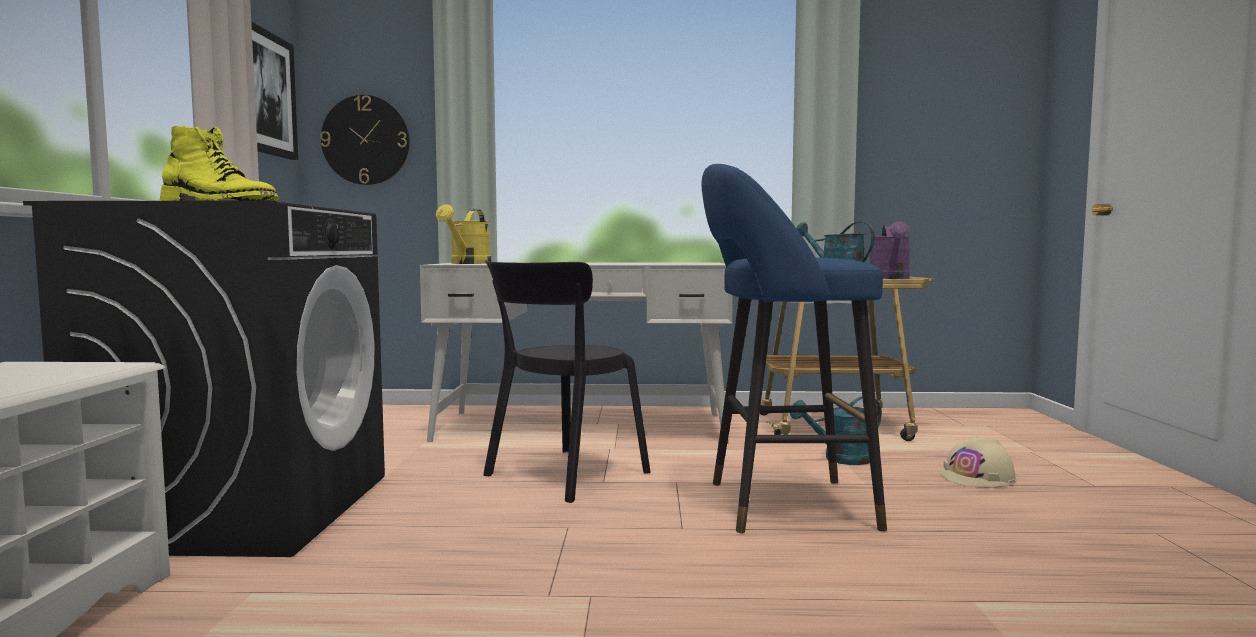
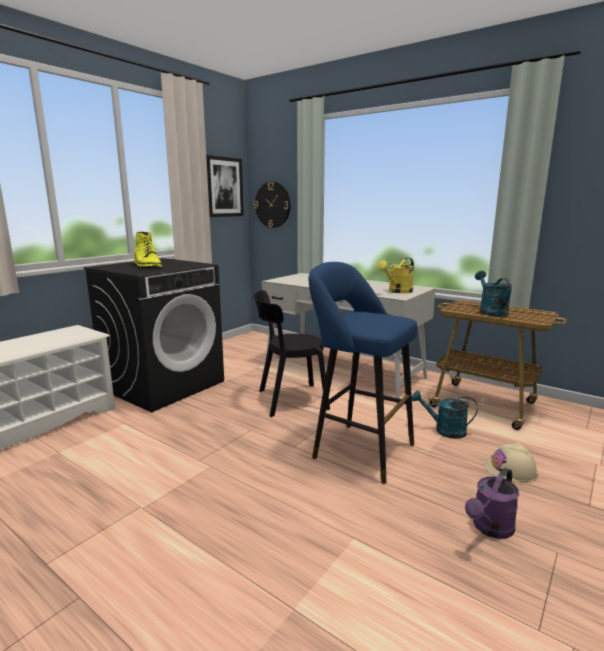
camera: 35 degrees right, 10 degrees up
(467, 263) = (288, 280): yellow watering can -> yellow watering can (397, 291)
(890, 278) = (531, 317): purple watering can -> purple watering can (490, 529)

